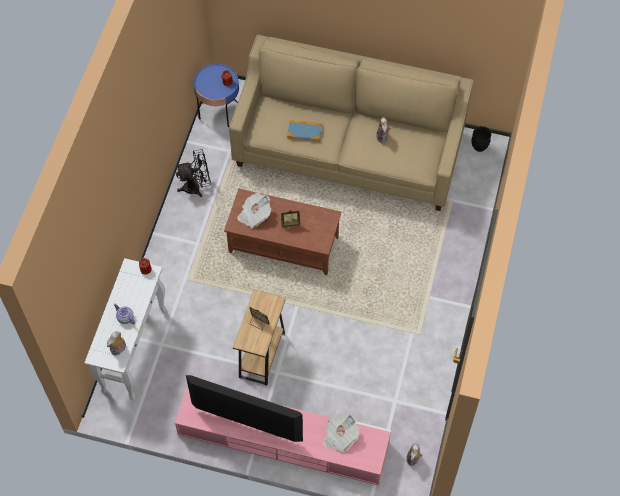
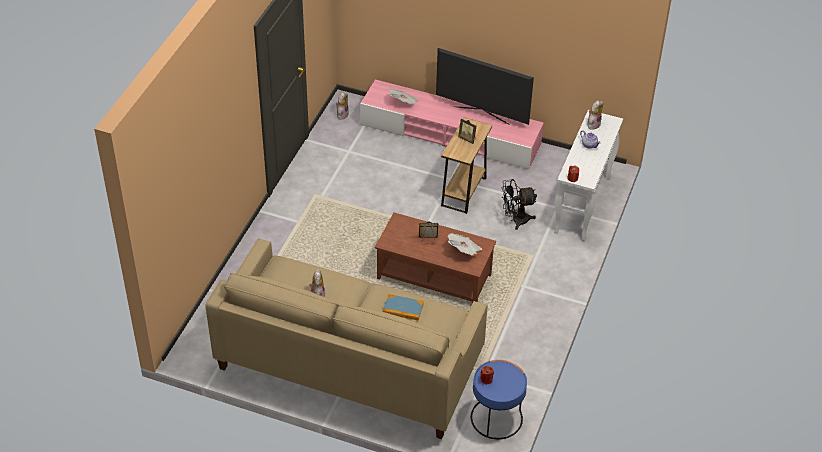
camera: 175 degrees left, 15 degrees down
(196, 186) = (524, 339): black fan -> black fan (515, 220)
(479, 147) = (202, 351): black planter -> none

